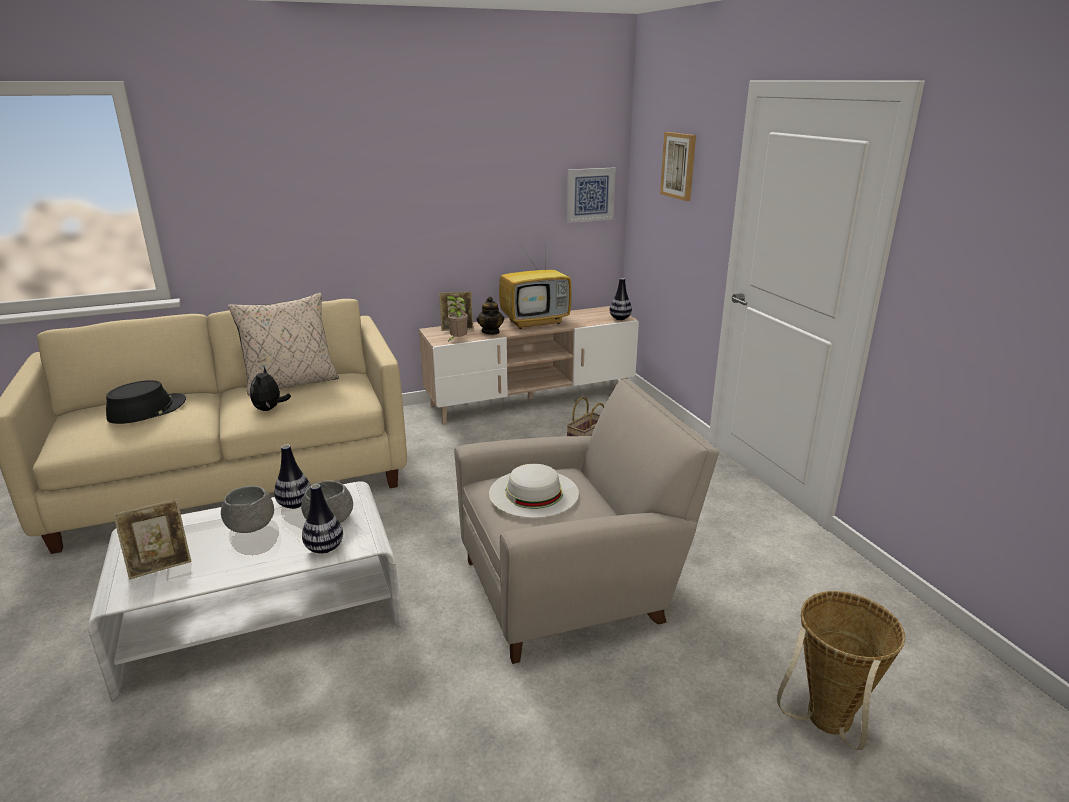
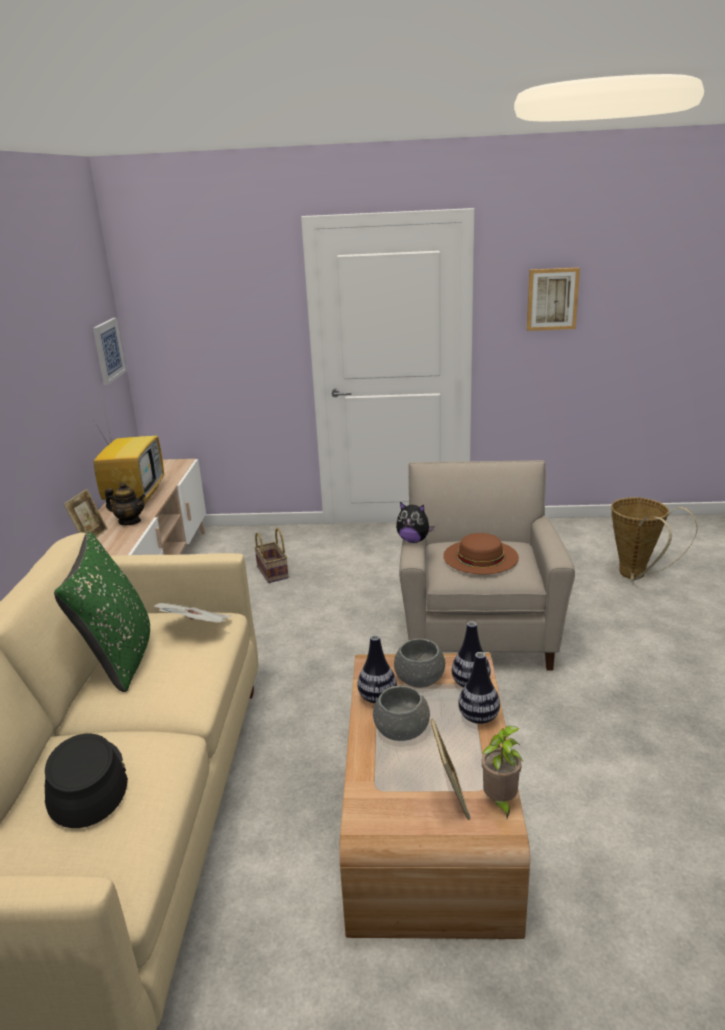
camera: 65 degrees left, 0 degrees up
(263, 614) = (428, 810): white coffee table -> brown coffee table
(269, 409) = (186, 677): plush toy -> plush toy (413, 540)
(291, 383) = (119, 658): beige pillow -> green pillow
(337, 397) = (197, 629): none -> newspaper
(457, 340) = (130, 541): potted plant -> potted plant (500, 802)
(534, 493) = (480, 556): white hat -> brown hat
(620, 318) = (183, 463): vase -> vase (478, 717)
(679, 166) = (214, 300): picture -> picture (552, 299)

